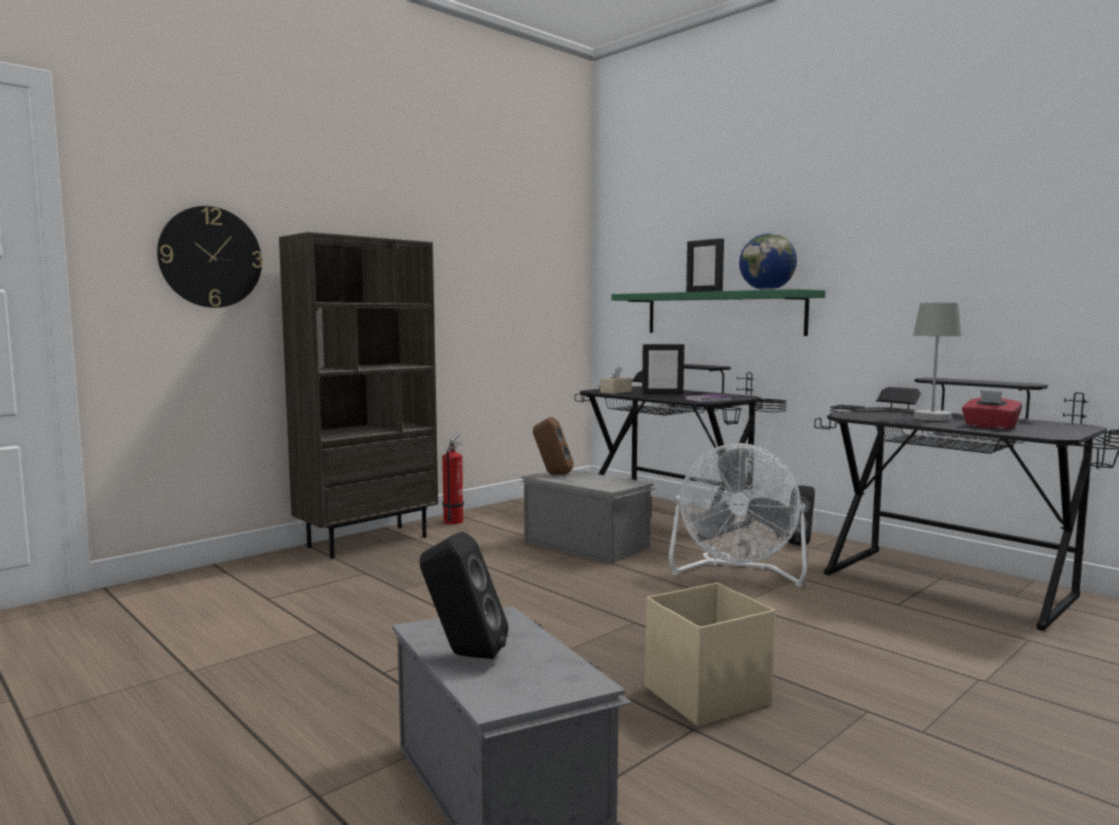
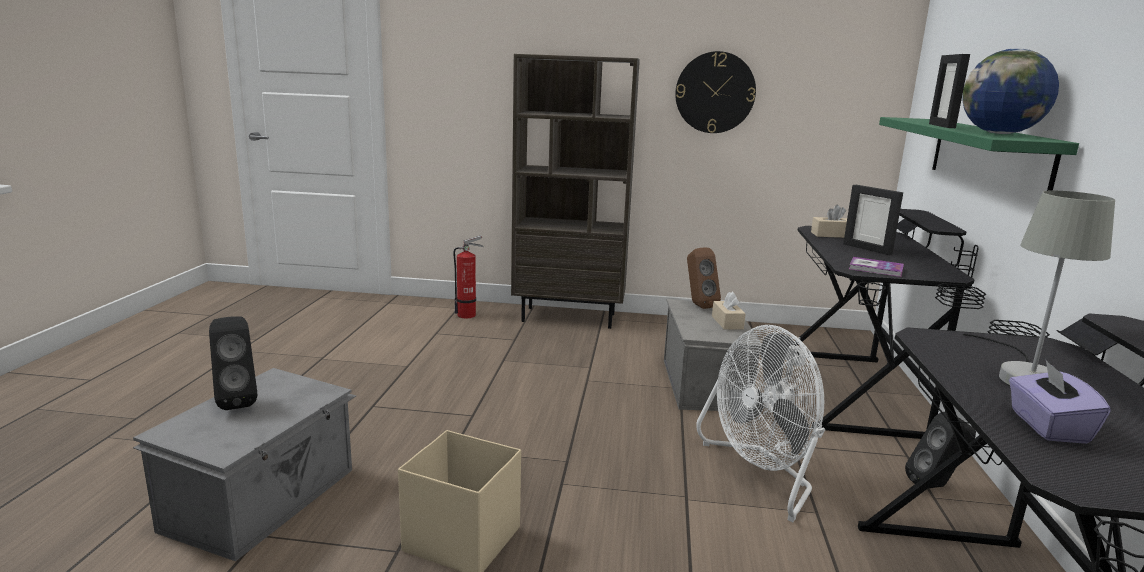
camera: 50 degrees right, 10 degrees up
(210, 257) = (473, 73): wall clock -> wall clock (715, 92)
(454, 520) = (660, 323): fire extinguisher -> fire extinguisher (469, 315)
(600, 477) = (727, 322): none -> beige tissue box
(990, 427) = (1047, 426): red tissue box -> purple tissue box

